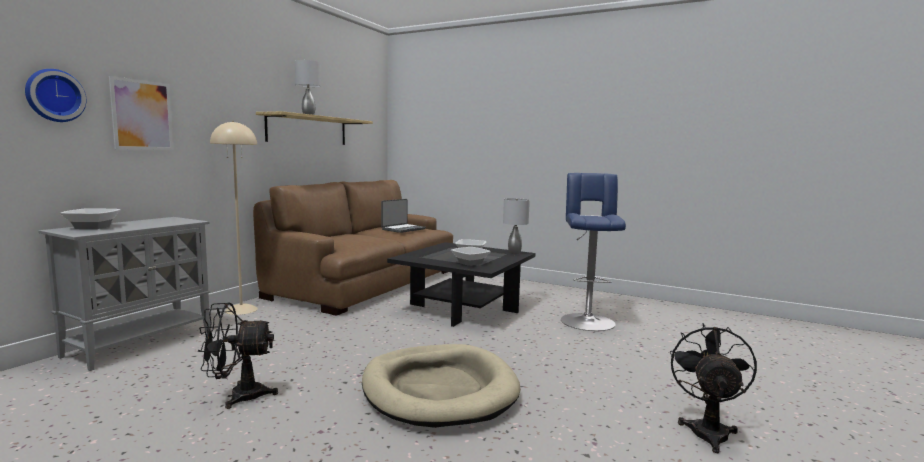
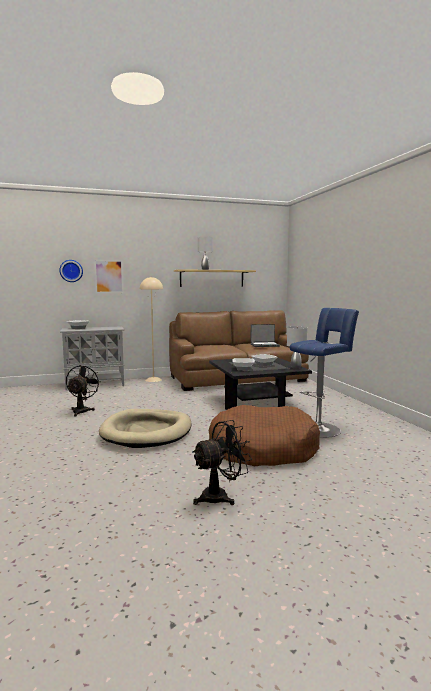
camera: 45 degrees right, 0 degrees up
(238, 396) = (82, 410): black fan -> black fan turned 60 degrees clockwise
(603, 360) = (262, 449): none -> brown dog bed

